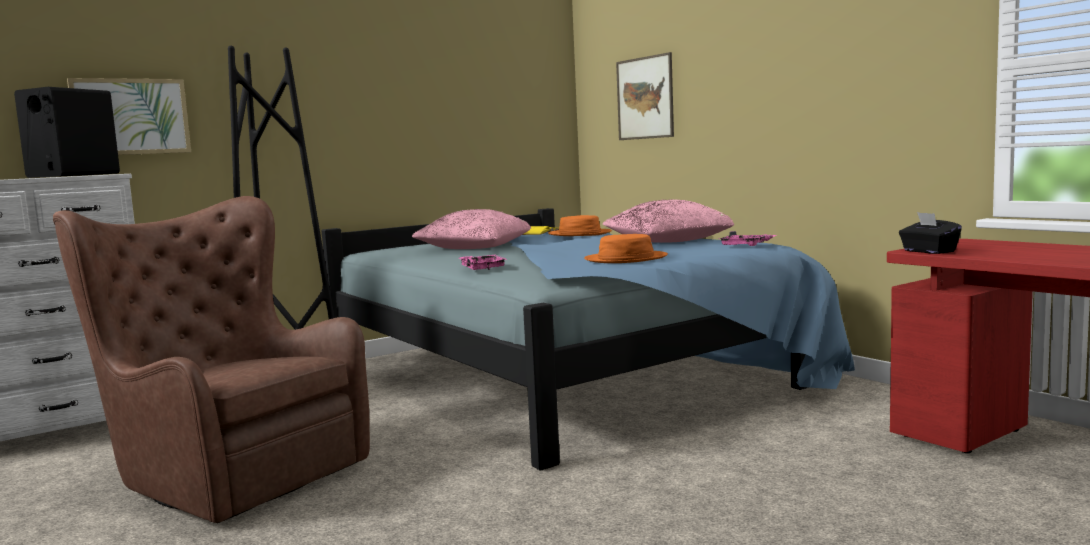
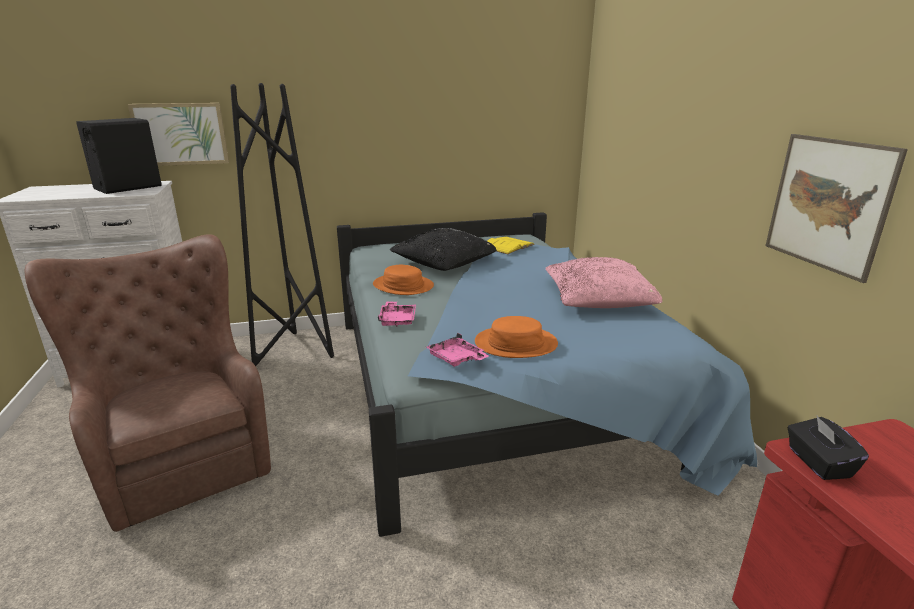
camera: 20 degrees right, 15 degrees up
(475, 247) = (444, 262): pink pillow -> black pillow
(579, 234) = (540, 260): orange hat -> orange hat (403, 286)
(645, 98) = (634, 129): picture -> picture (828, 204)
(745, 246) = (655, 339): pink tray -> pink tray (456, 359)

